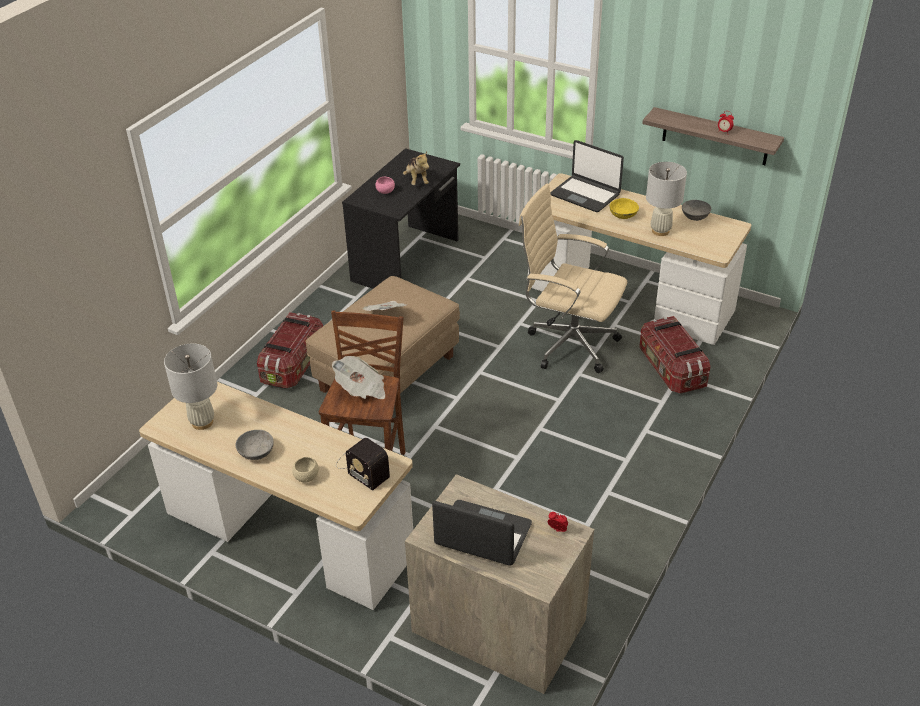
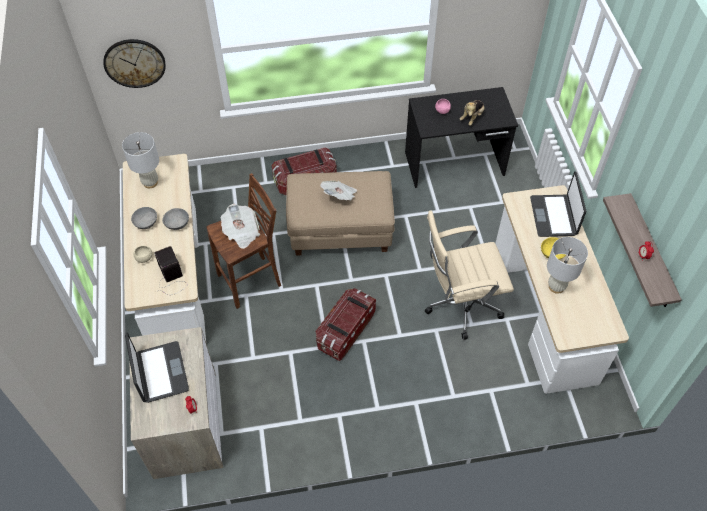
camera: 50 degrees right, 15 degrees up
(73, 297) = (134, 63): none -> wall clock
(361, 467) = (171, 278): radio -> radio turned 150 degrees clockwise
(568, 344) = (459, 305): beige office chair -> beige office chair turned 90 degrees counterclockwise
(671, 369) = (492, 381): storage box -> storage box (345, 331)
(695, 216) = (599, 298): grey bowl -> grey bowl (177, 224)

